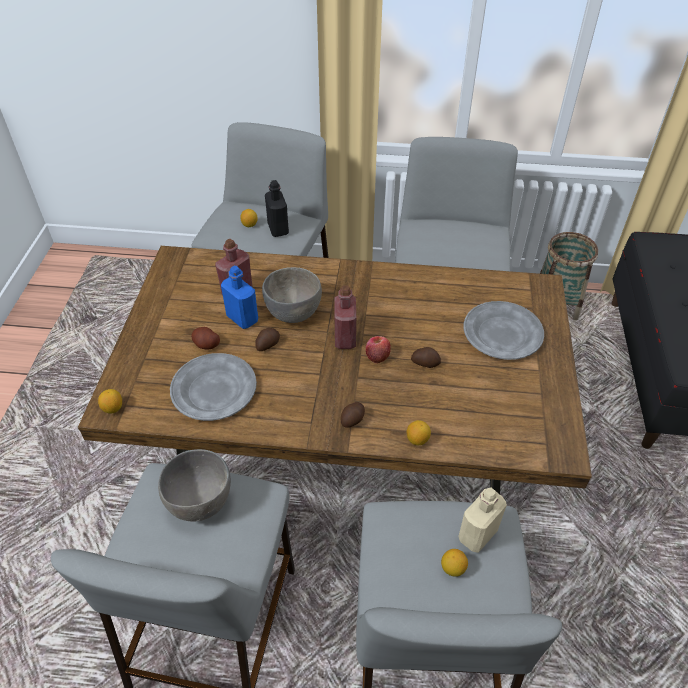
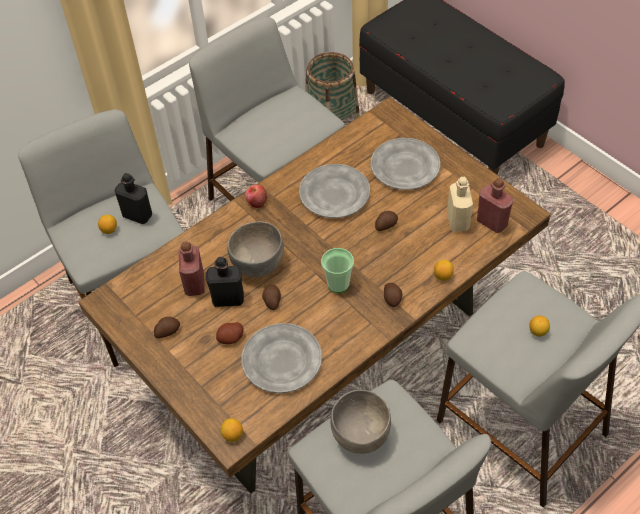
camera: 45 degrees left, 5 degrees up
(178, 306) = (167, 331): none -> potato
(242, 318) = (228, 299): blue bottle -> black bottle
(328, 373) = (338, 284): none -> cup
(345, 338) = (316, 252): red bottle -> red bottle (492, 222)
(377, 356) = (352, 246): apple -> apple (256, 202)
(416, 309) = (334, 194): none -> grey plate
(477, 535) = (527, 302): beige bottle -> beige bottle (458, 221)

